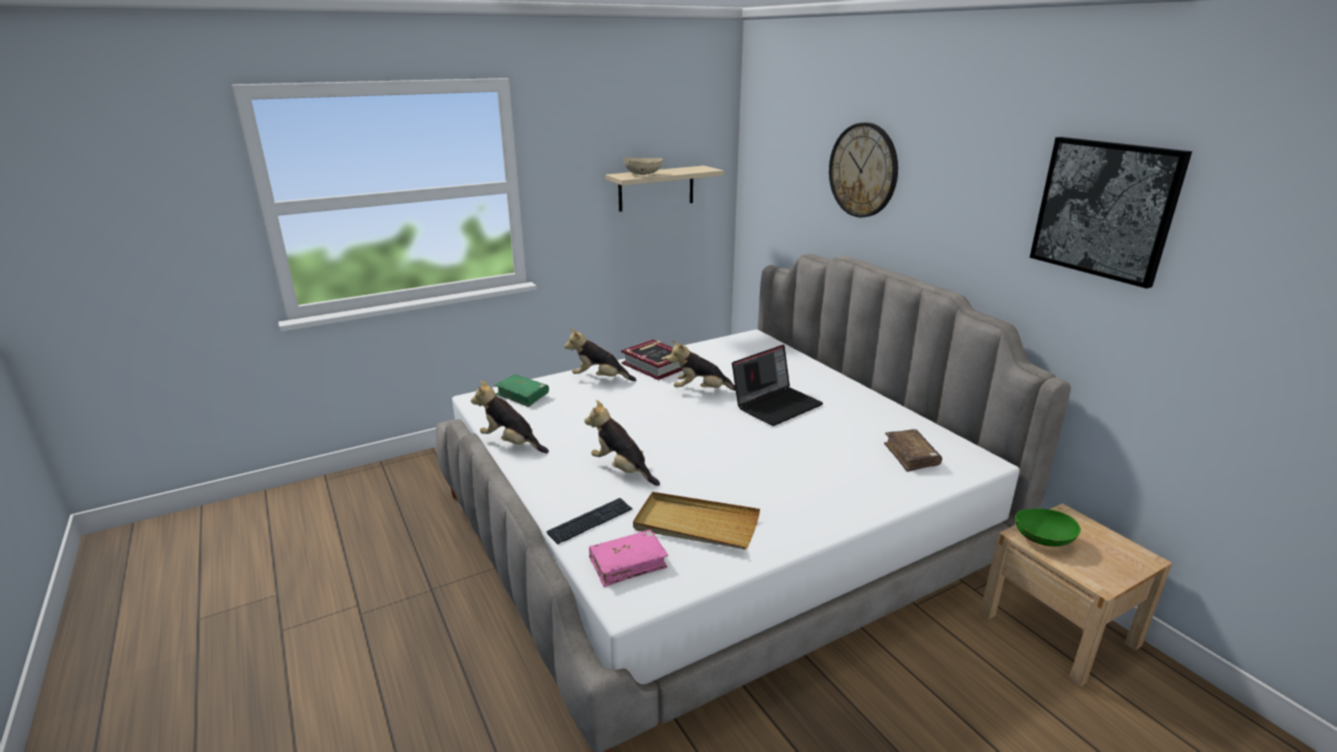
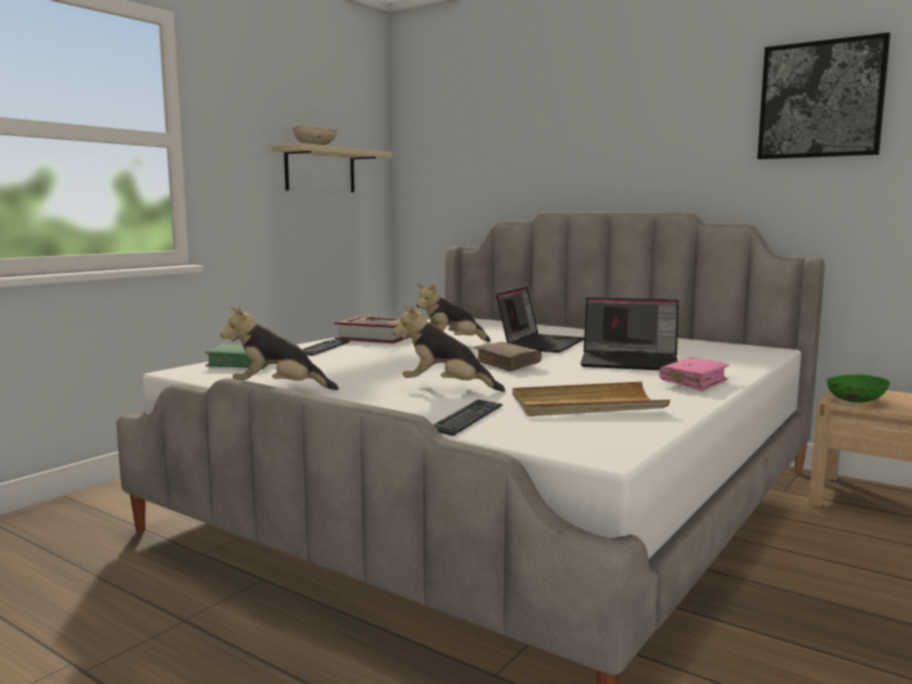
camera: 25 degrees left, 15 degrees down
(599, 379) = (324, 348): plush toy -> keyboard
(628, 564) = (559, 434): pink book -> pink book (694, 382)
(817, 457) = (631, 362): none -> laptop
(863, 170) = (555, 127): wall clock -> none
(911, 456) = (709, 353): brown book -> brown book (507, 364)

